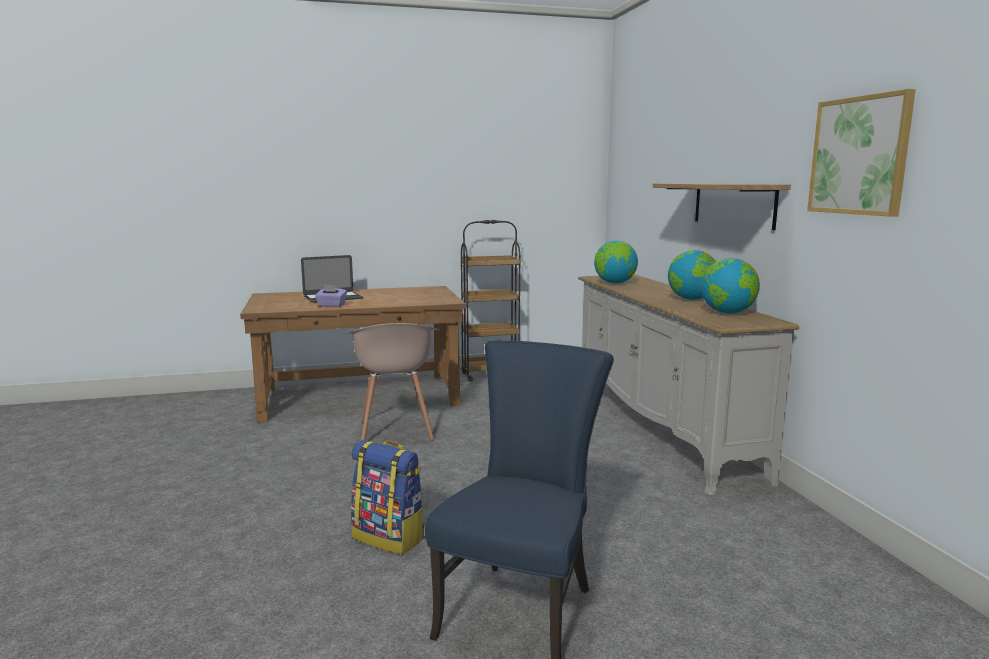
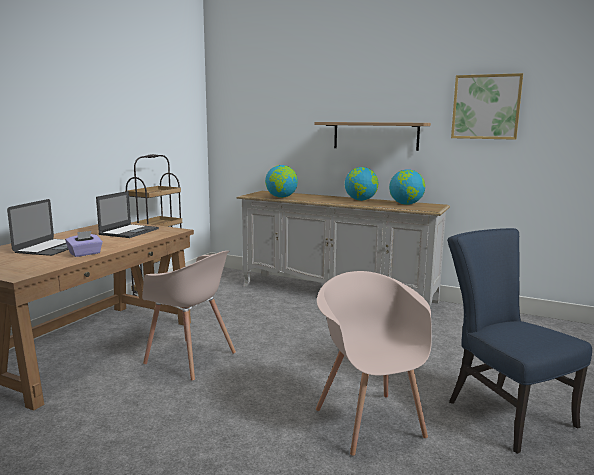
camera: 50 degrees left, 0 degrees up
(389, 537) = (369, 422): backpack -> beige chair
(417, 296) = (129, 231): none -> laptop

